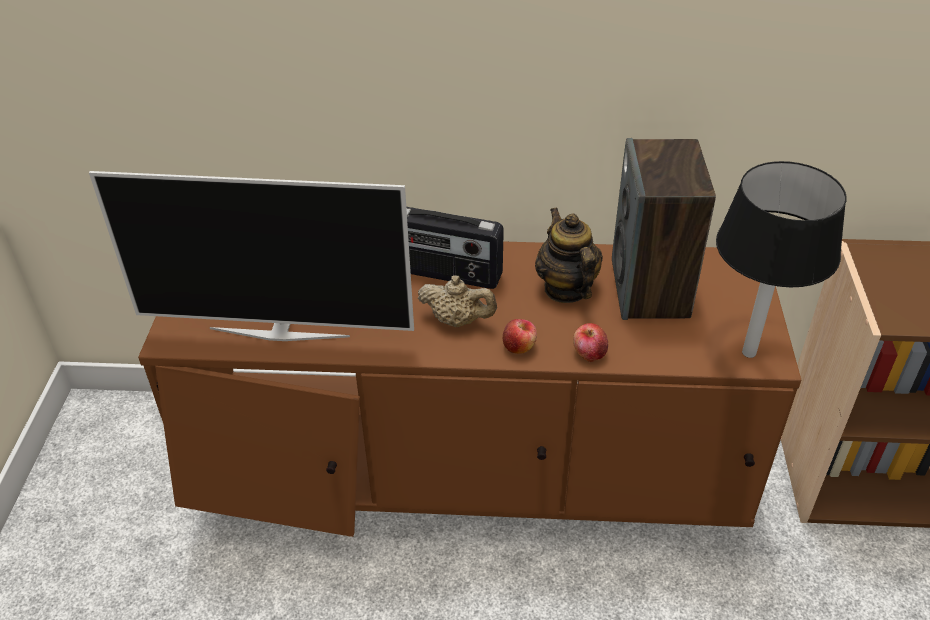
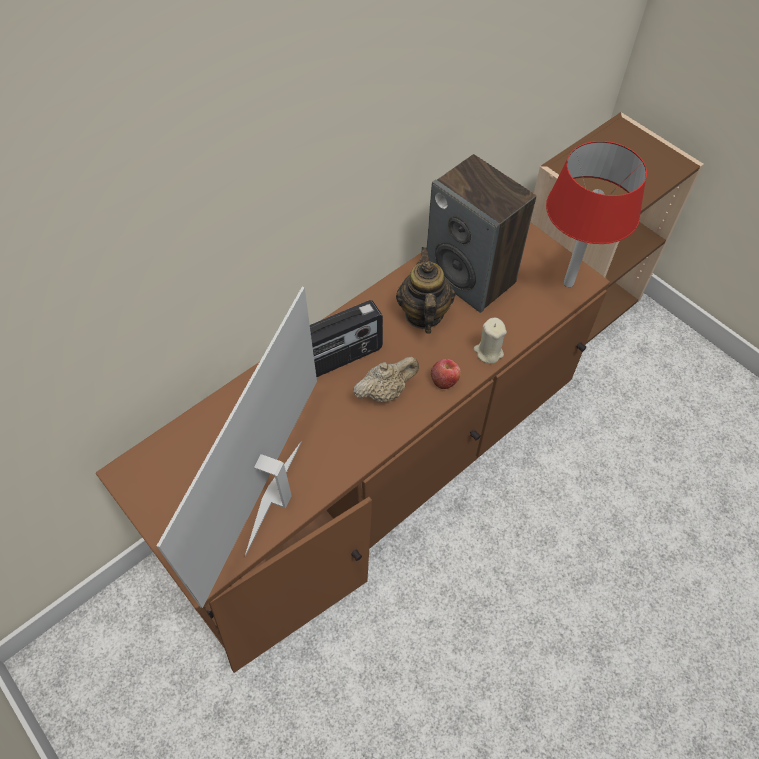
camera: 45 degrees left, 15 degrees up
(280, 331) = (277, 497): television -> television turned 150 degrees clockwise
(566, 289) = (423, 314): teapot -> teapot turned 60 degrees clockwise
(589, 353) = (488, 352): apple -> beige candle
(748, 352) = (568, 283): black table lamp -> red table lamp

